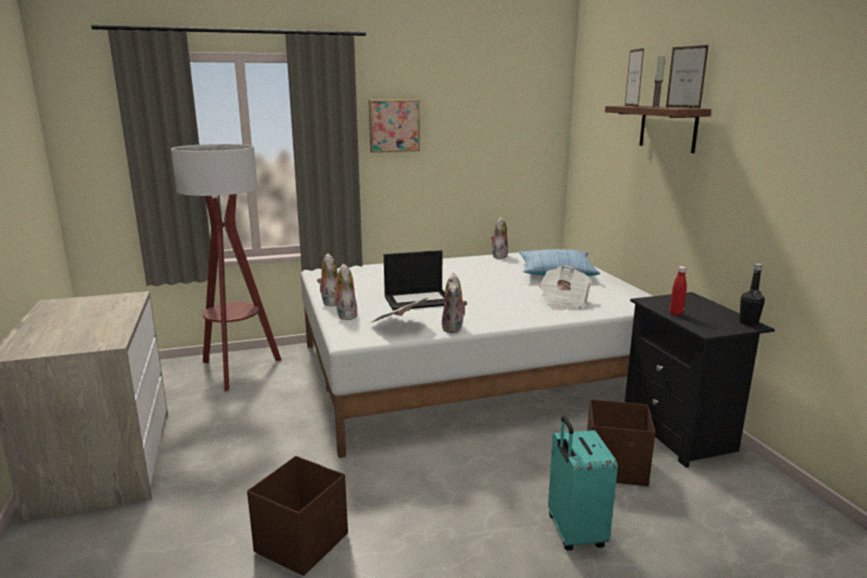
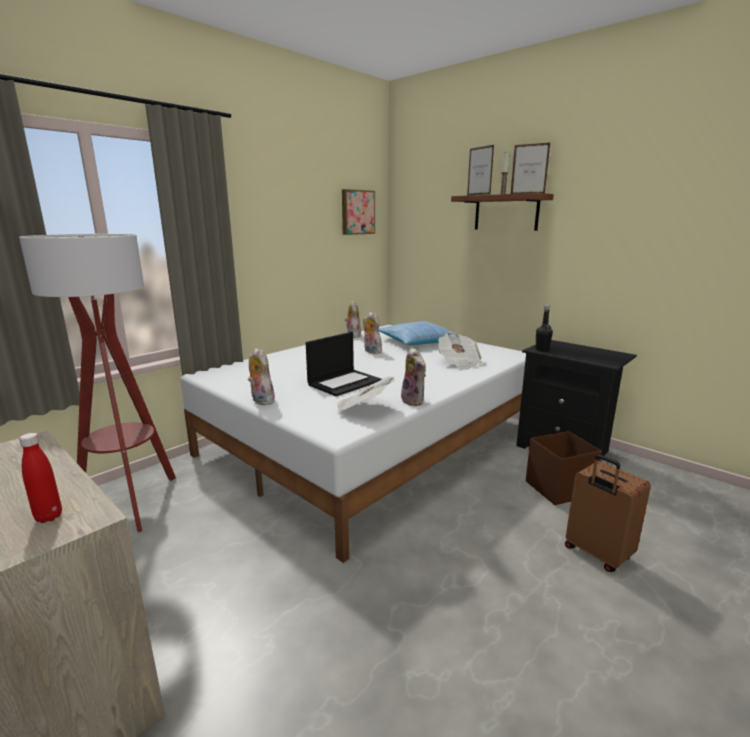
camera: 30 degrees left, 0 degrees up
(303, 542) = (406, 676): brown storage box -> none
(345, 315) = (296, 410): plush toy -> plush toy (371, 351)
(394, 125) = (256, 216): picture -> picture (357, 212)
(574, 532) = (596, 554): turquoise suitcase -> brown suitcase
(676, 314) = (569, 355): red bottle -> red bottle (49, 517)
(748, 323) = (617, 353): black bottle -> black bottle (542, 350)

